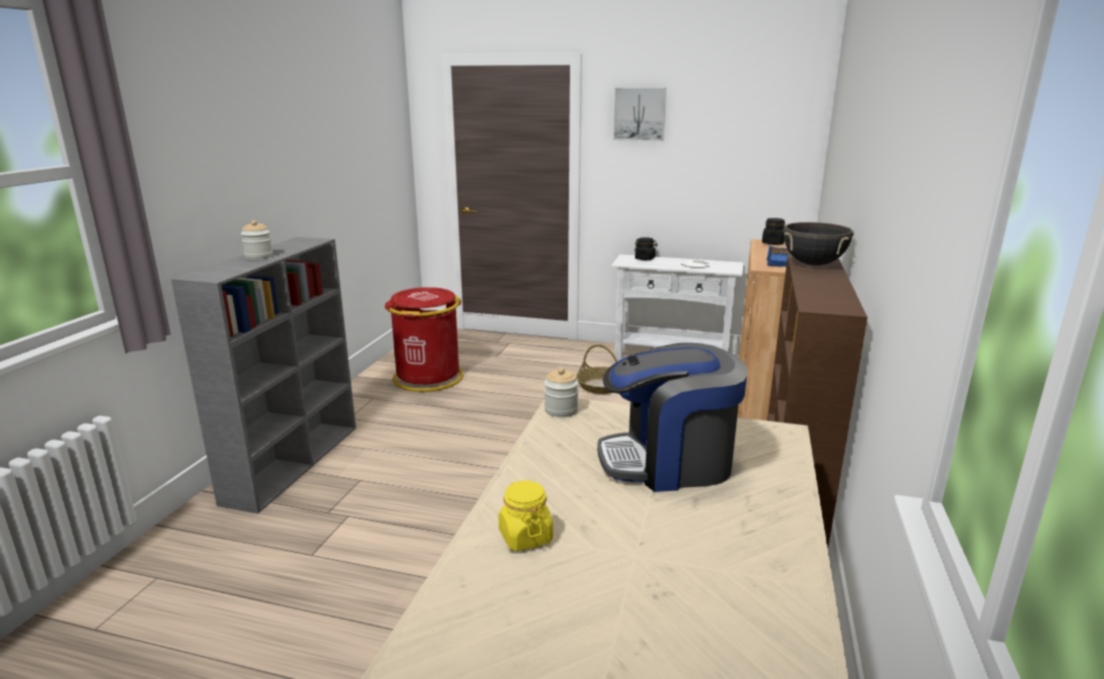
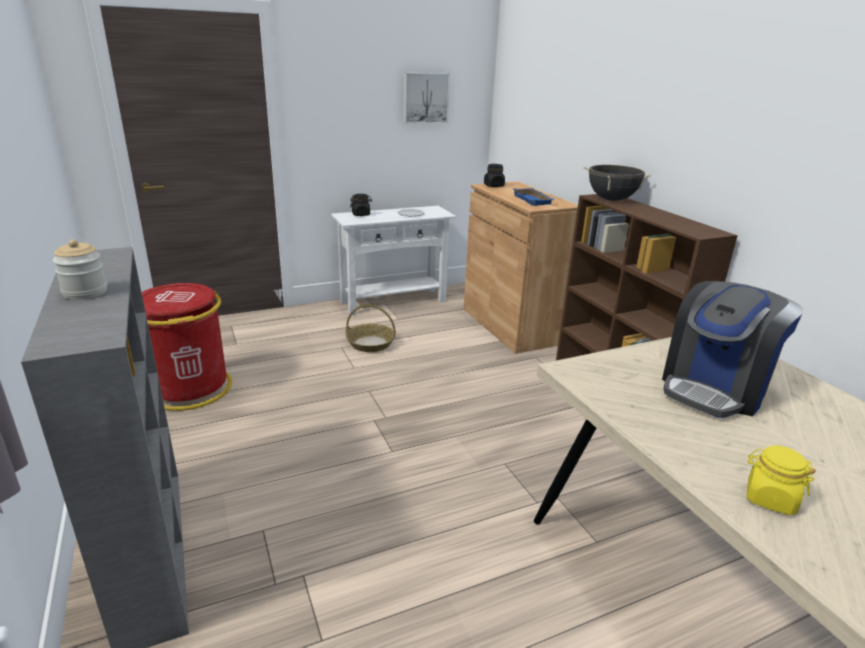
camera: 40 degrees left, 5 degrees up
(561, 410) = (575, 374): jar -> none
(639, 114) = (337, 70): picture -> picture (425, 98)

